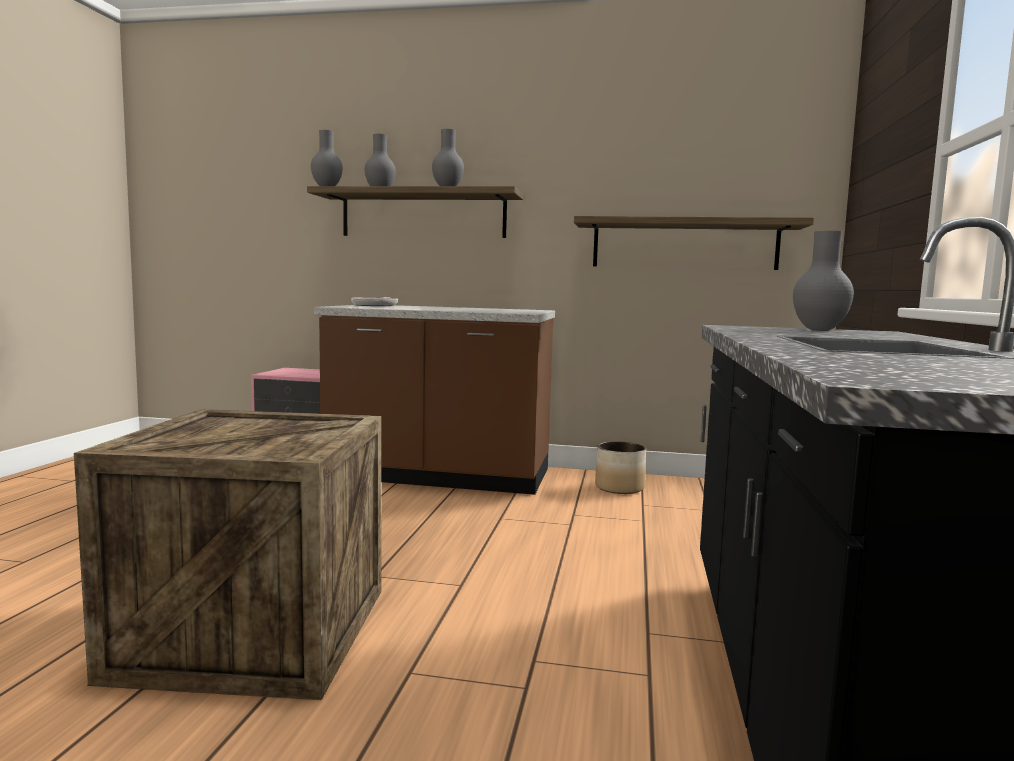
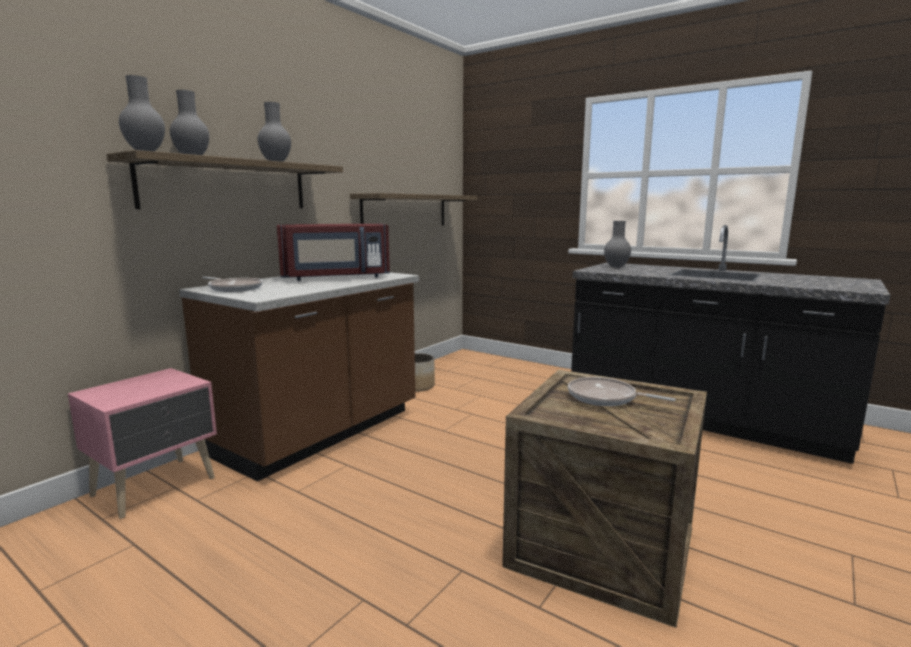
camera: 65 degrees left, 5 degrees up
(273, 431) = (605, 398): none -> frying pan
(474, 309) = (335, 277): none -> red microwave

